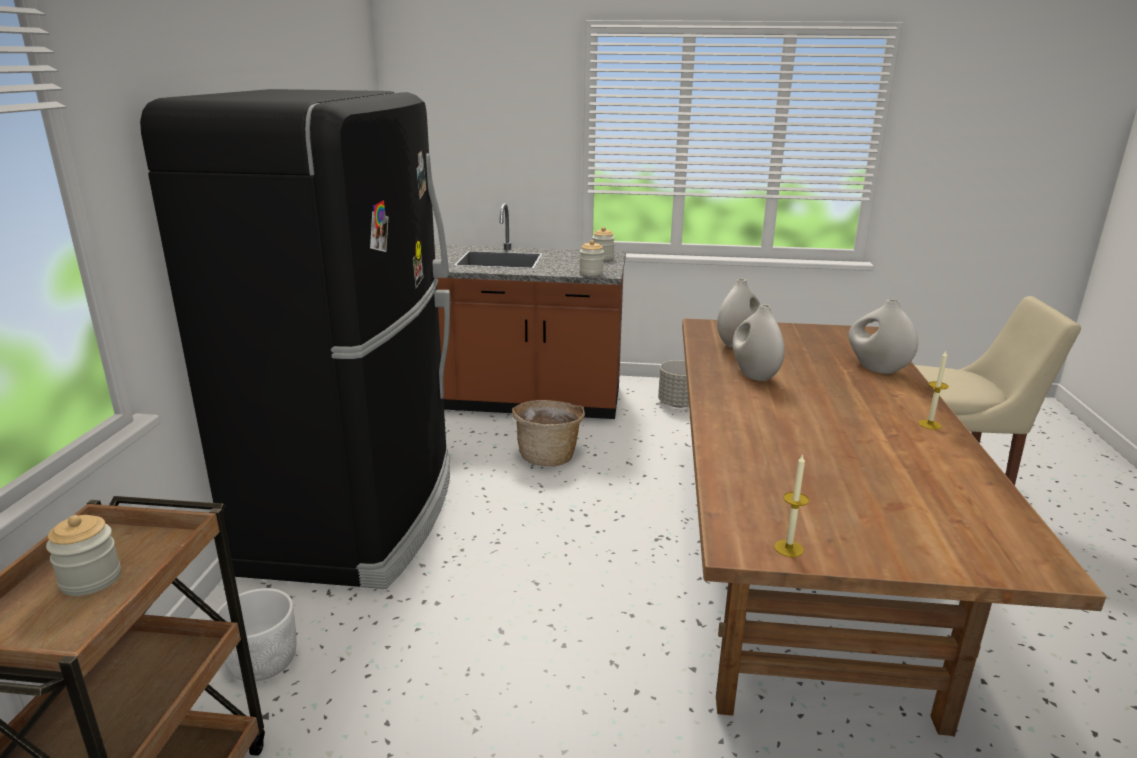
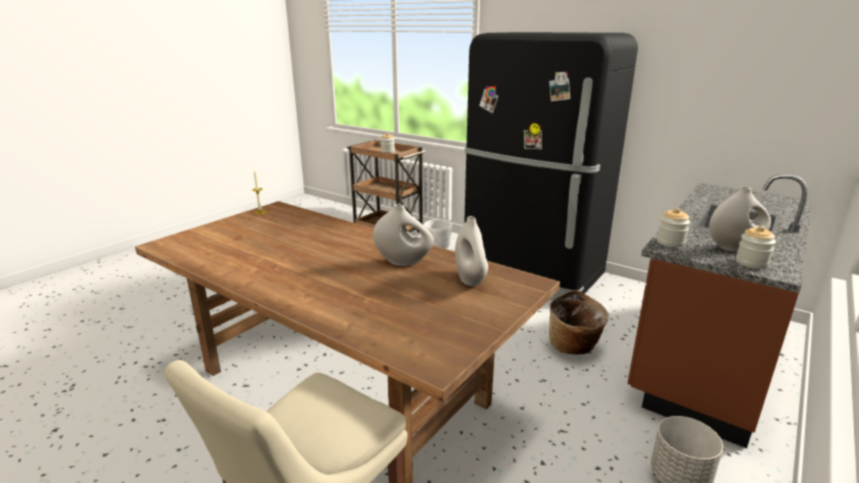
camera: 120 degrees right, 0 degrees up
(876, 368) = (352, 314): white vase -> white vase (734, 248)
(929, 424) = (261, 284): candle -> none

